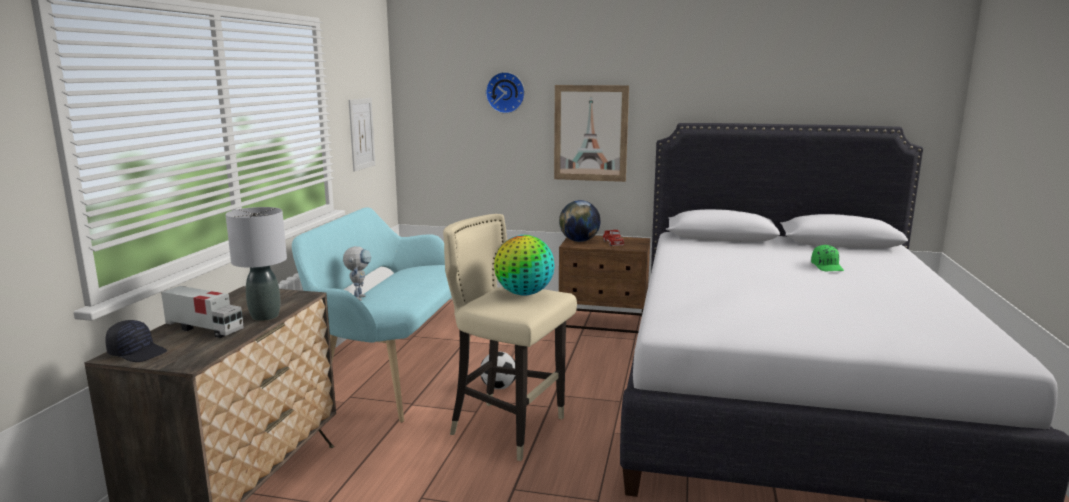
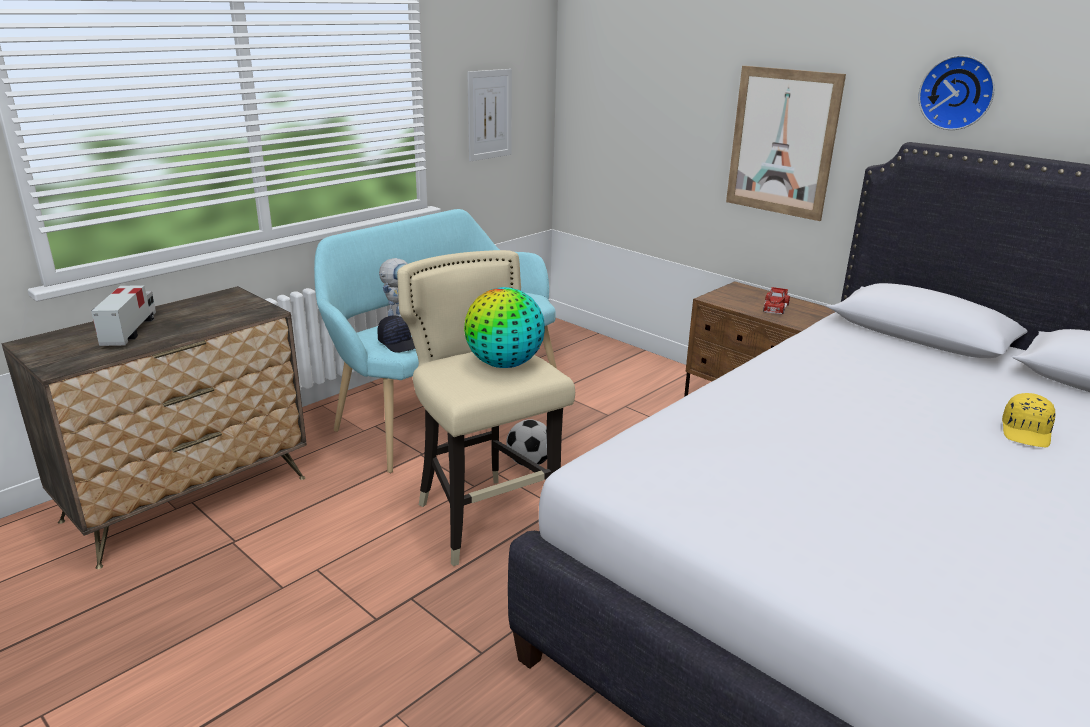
camera: 30 degrees right, 10 degrees up
(138, 352) = (46, 344): black cap -> black cap (399, 343)
(205, 329) = (130, 331): toy truck -> toy truck turned 150 degrees counterclockwise
(265, 316) = (195, 329): grey table lamp -> none
(506, 92) = (681, 72): wall clock -> wall clock (957, 92)
(579, 241) = (731, 295): globe -> none
(827, 267) = (1026, 432): green cap -> yellow cap

